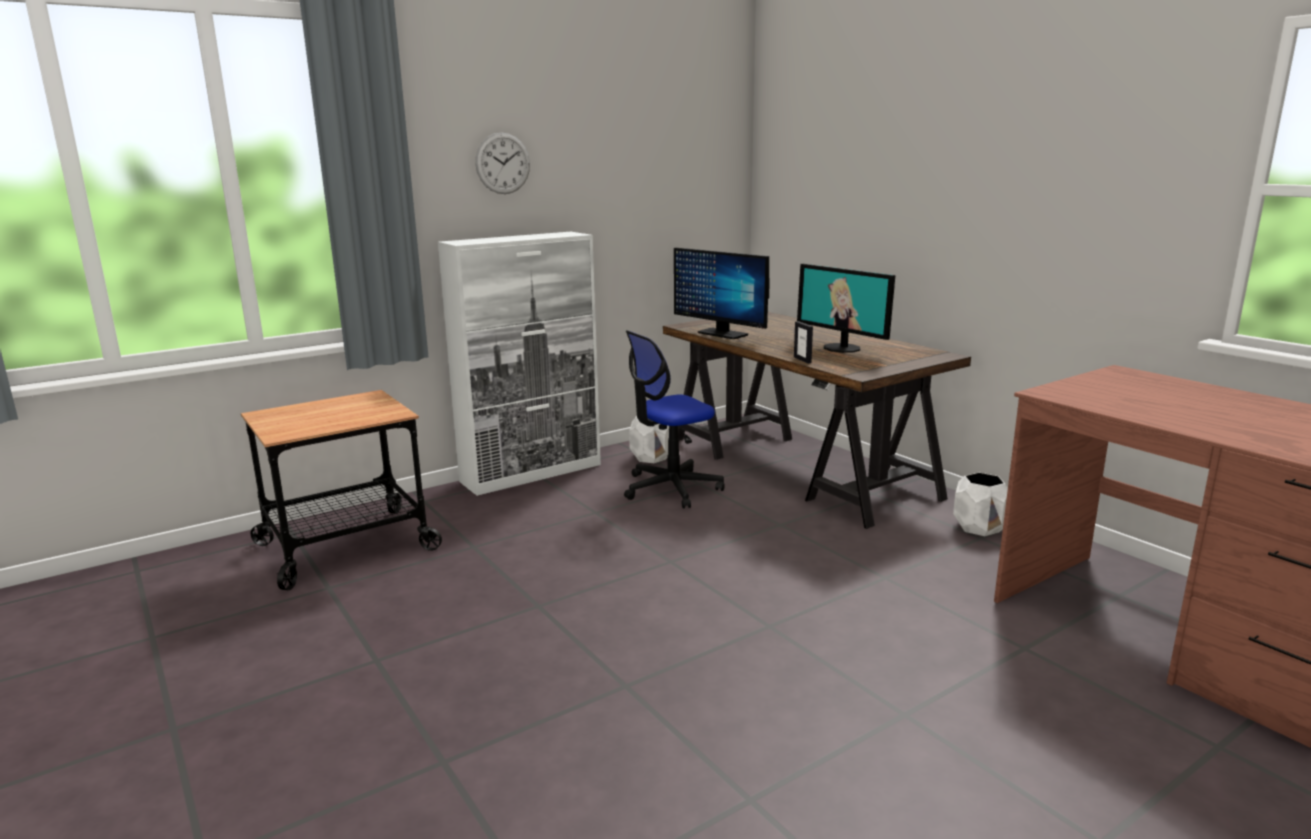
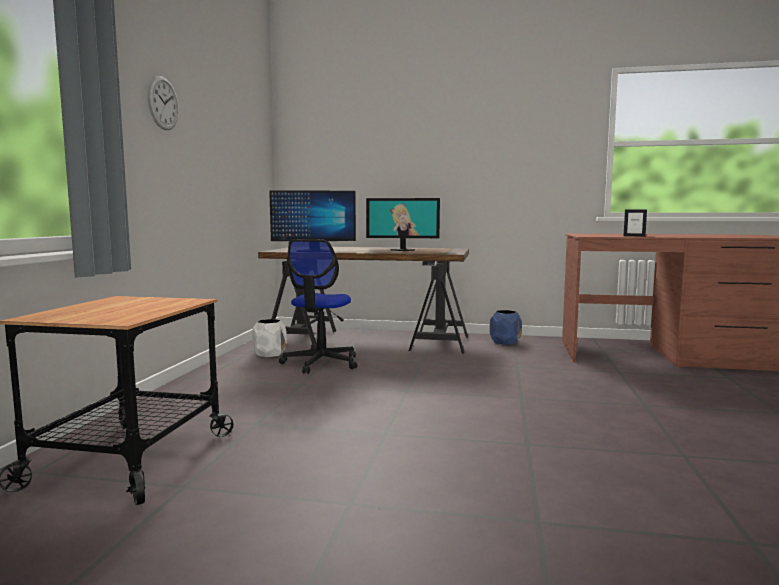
camera: 45 degrees left, 10 degrees down
(532, 473) = (197, 379): white cabinet -> none
(802, 360) = (403, 253): picture frame -> picture frame (634, 236)
(979, 528) = (505, 342): white planter -> blue planter

